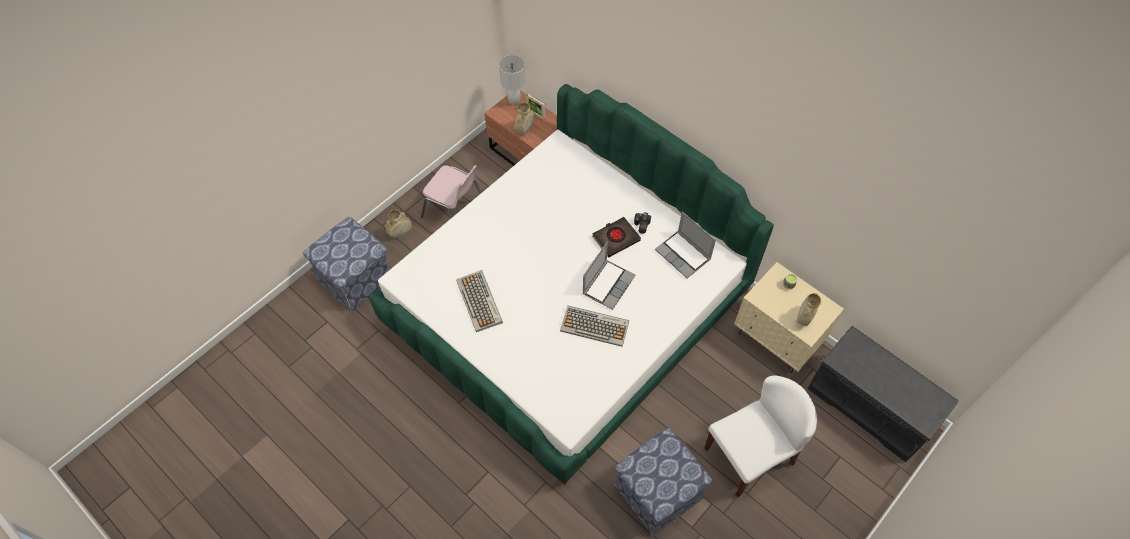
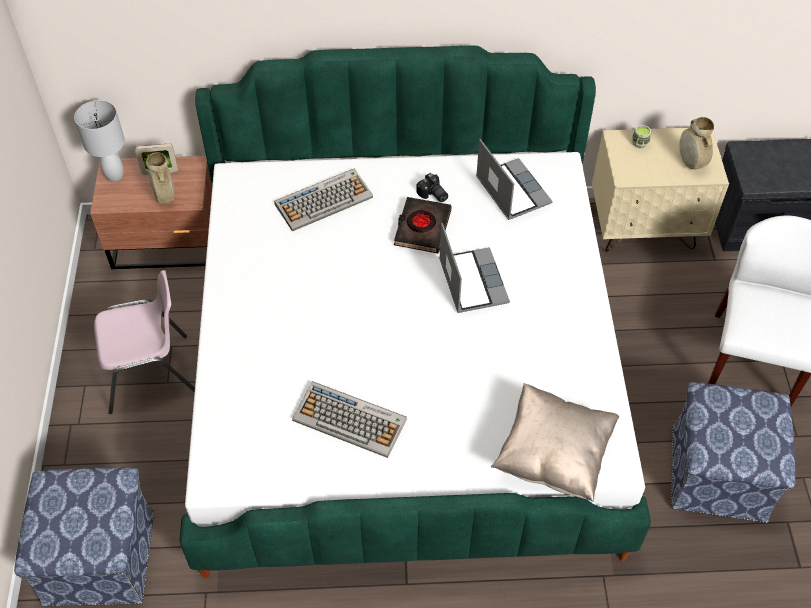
camera: 45 degrees left, 5 degrees down
(400, 233) = (102, 453): beige vase -> none
(546, 396) = (553, 455): none -> beige pillow
(595, 326) = (511, 335): keyboard -> keyboard (324, 200)
(683, 255) = (511, 190): laptop -> laptop turned 120 degrees counterclockwise

